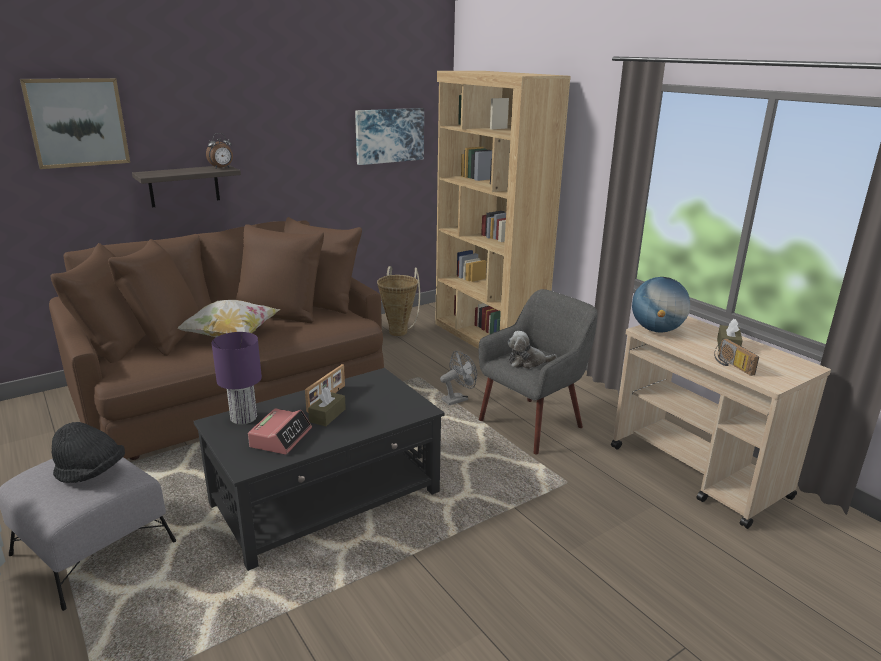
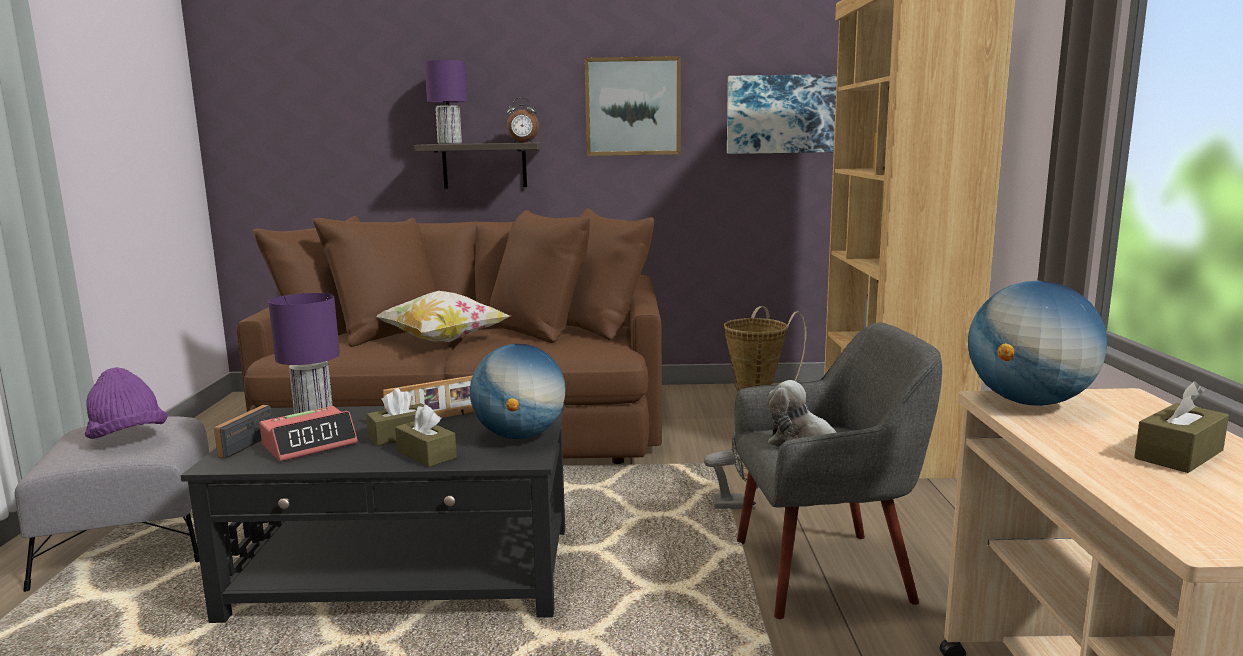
camera: 35 degrees right, 10 degrees down
(77, 122) = (372, 83): picture -> picture (632, 106)
(91, 473) = (128, 438): black hat -> purple hat
(162, 173) = (449, 143): none -> purple table lamp
(365, 423) = (426, 454): none -> brown tissue box
(396, 396) = (520, 436): none -> globe
(731, 365) = (1129, 485): radio -> radio (242, 444)

